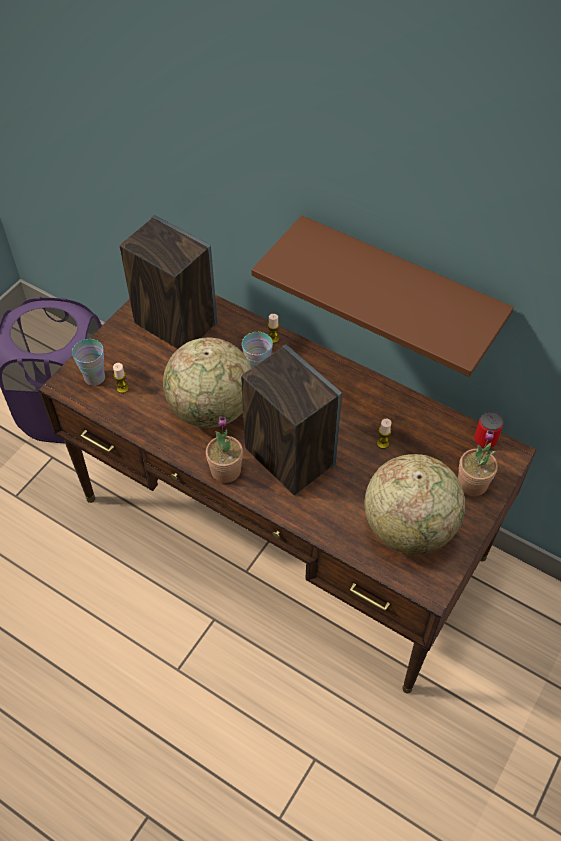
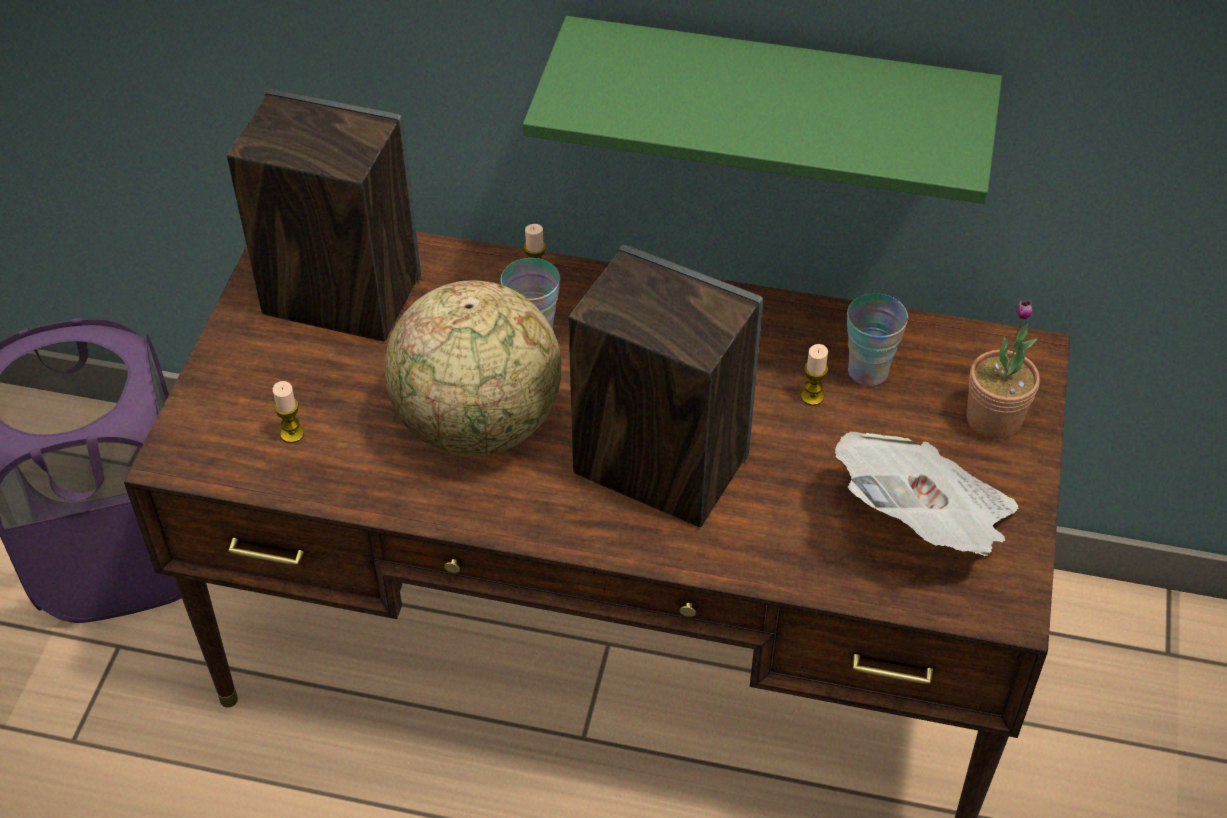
camera: 20 degrees left, 5 degrees down
(94, 377) = (228, 430): cup -> cup (868, 371)
(226, 470) = (555, 522): potted plant -> none
(399, 286) = (774, 100): brown shelf -> green shelf
(409, 527) = (924, 522): globe -> newspaper
(485, 440) = (980, 343): can -> none

